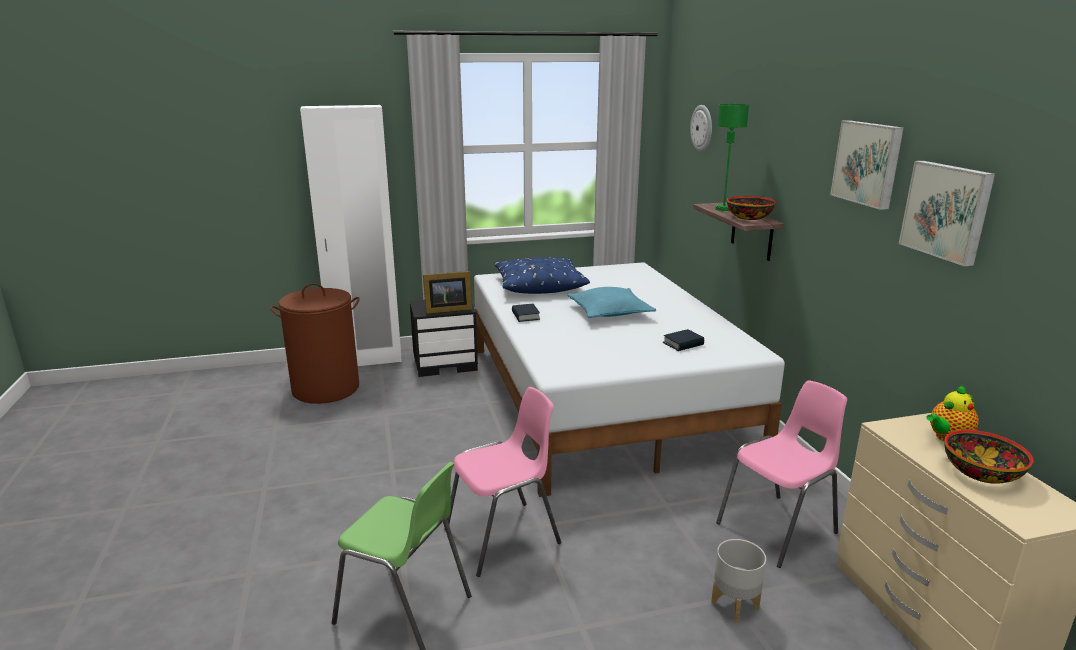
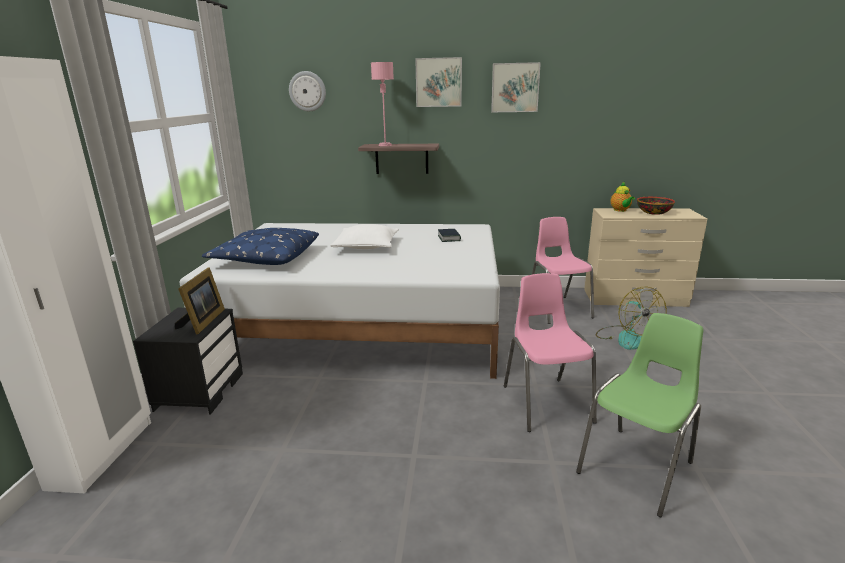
camera: 70 degrees left, 0 degrees up
(326, 388) = (148, 501): brown laundry basket -> none
(525, 316) = (339, 271): book -> none
(609, 312) = (366, 246): turquoise pillow -> white pillow
(723, 209) = (385, 145): green table lamp -> pink table lamp
(735, 606) = (626, 337): grey planter -> fan
(749, 217) = (417, 144): bowl -> none
(947, 211) = (579, 103): picture -> picture (439, 82)

